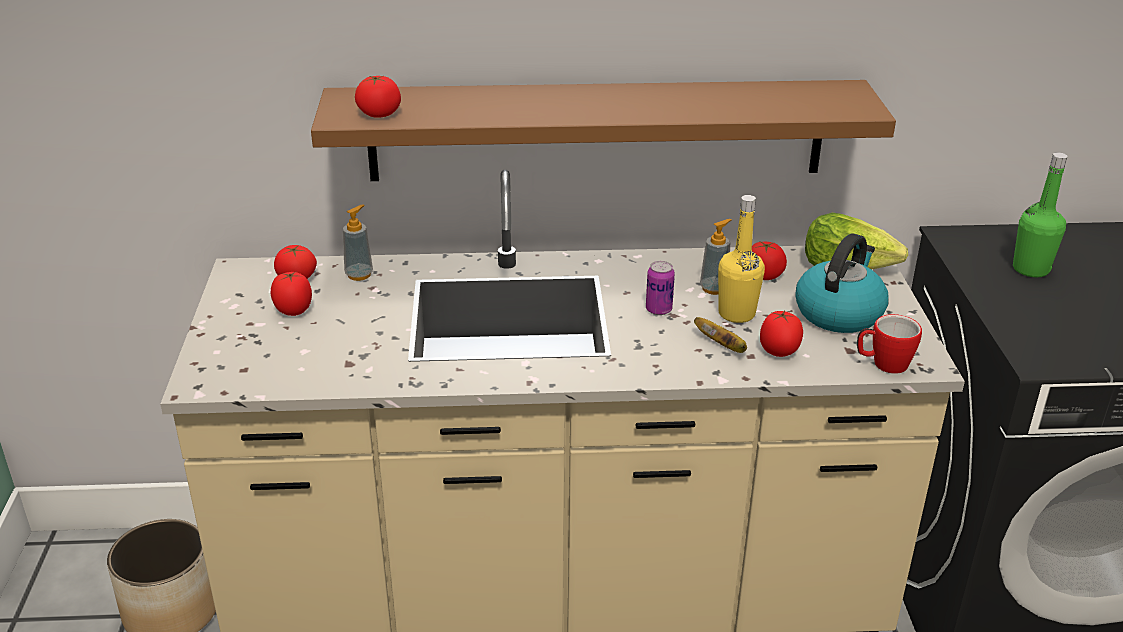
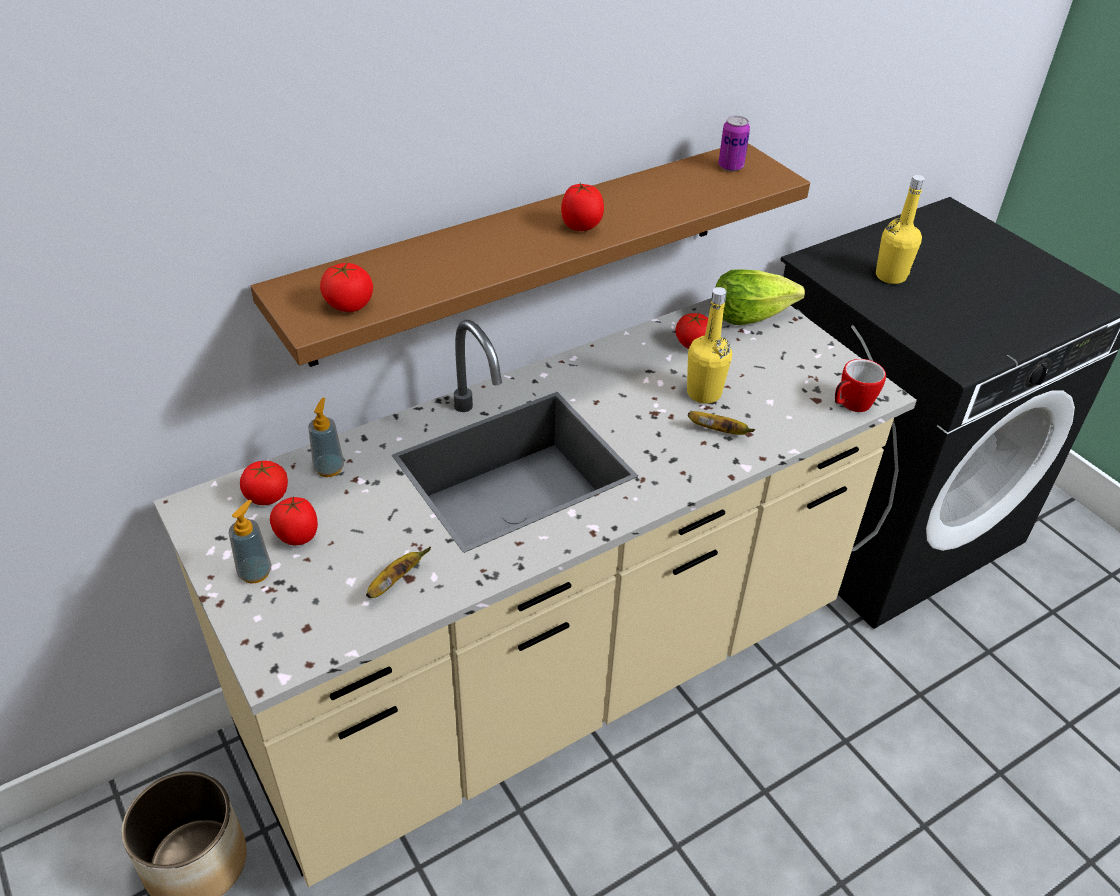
camera: 30 degrees left, 10 degrees up
(336, 362) = (395, 581): none -> banana
(658, 310) = (638, 411): can -> can (730, 166)
(714, 288) = (665, 372): soap dispenser -> soap dispenser (255, 572)
(779, 352) = (767, 422): tomato -> tomato (581, 227)
(839, 312) = (779, 364): kettle -> none
(1030, 269) = (890, 276): green bottle -> yellow bottle

